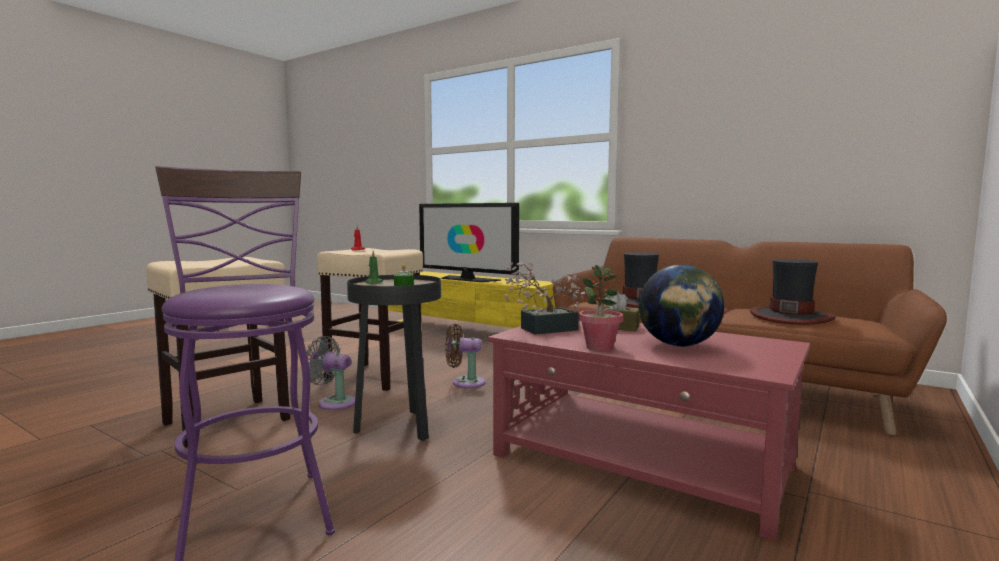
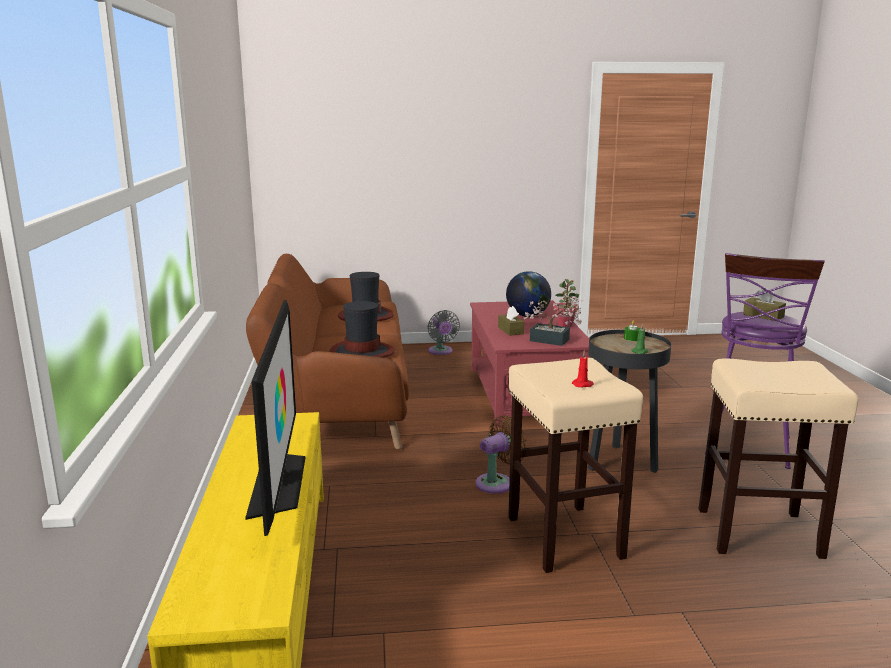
camera: 130 degrees left, 10 degrees up
(244, 288) = (763, 316): none -> brown tissue box
(334, 403) = (645, 513): grey fan -> grey fan (441, 352)
(465, 383) = (497, 483): brown fan -> brown fan turned 90 degrees counterclockwise

